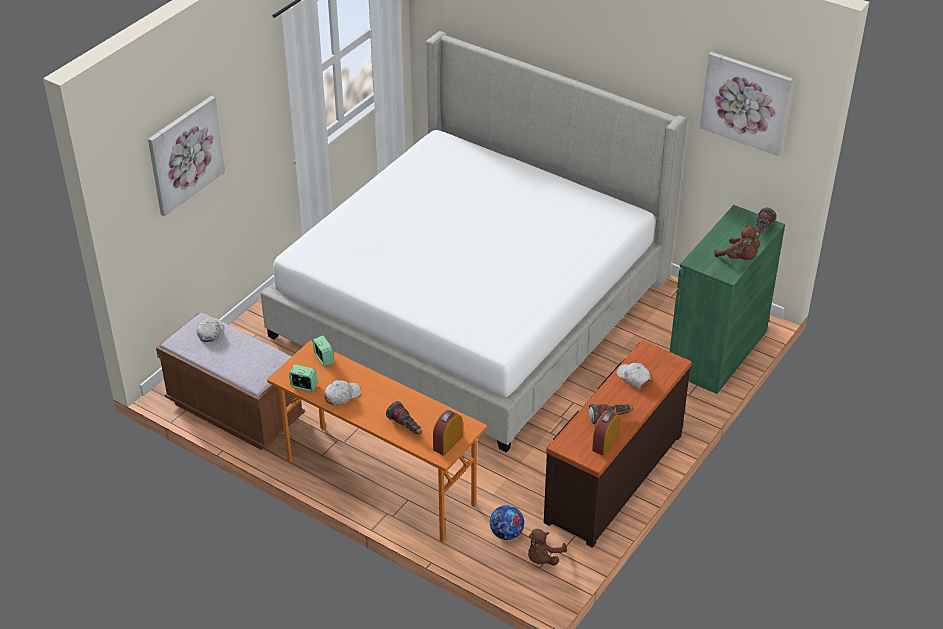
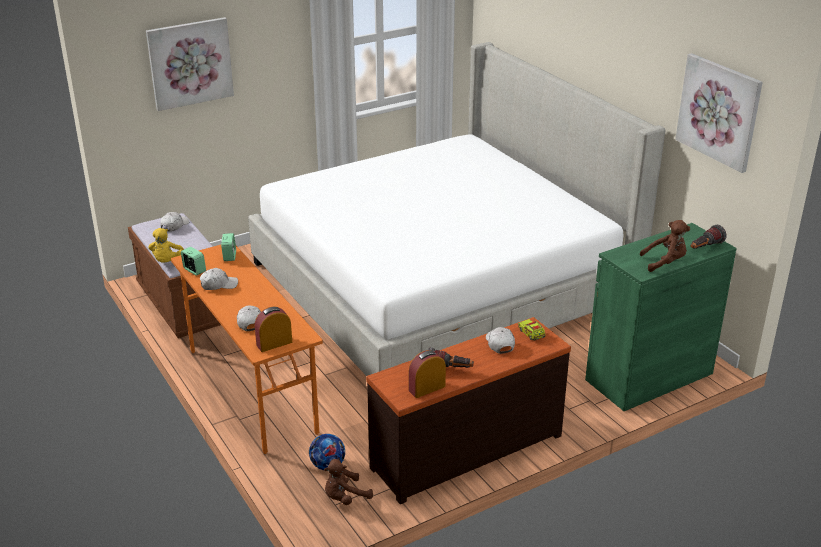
camera: 25 degrees right, 10 degrees down
(242, 379) = (167, 262): none -> yellow plush toy
(406, 427) = (249, 322): flashlight -> white cap
(652, 359) = (531, 334): none -> toy truck
(739, 258) = (665, 262): brown plush toy -> brown plush toy turned 75 degrees counterclockwise

